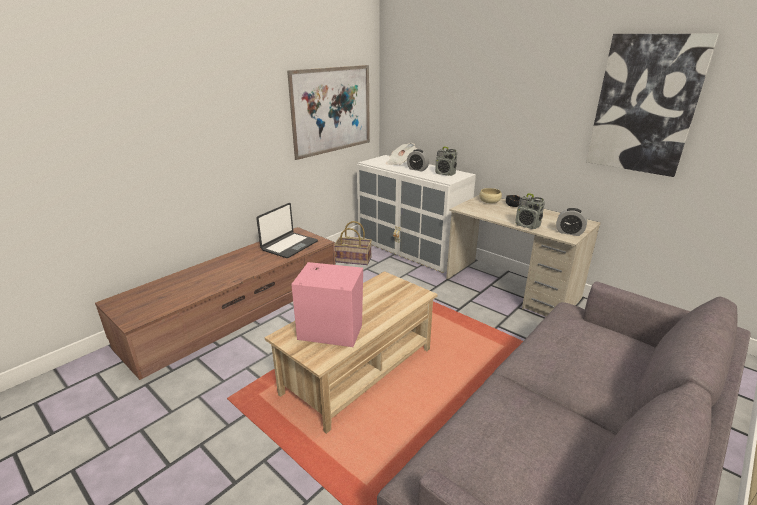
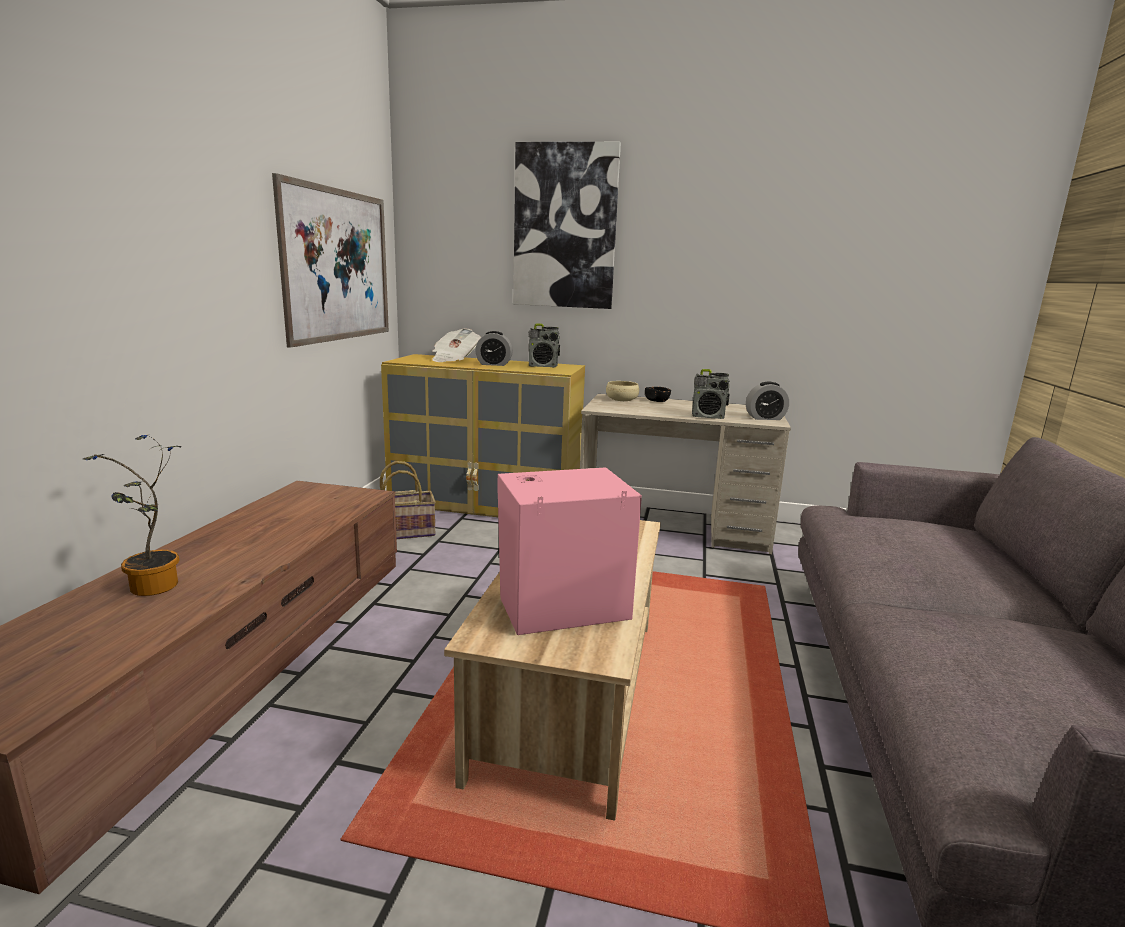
camera: 30 degrees left, 10 degrees down
(203, 277) = (154, 589): none -> potted plant
(289, 246) = (310, 508): laptop -> none
(410, 249) = (485, 503): white cabinet -> yellow cabinet
(645, 105) = (818, 244): picture -> picture (565, 227)

